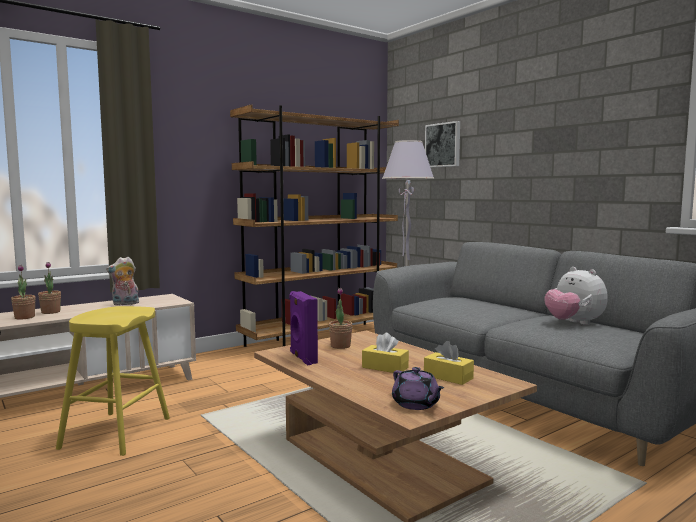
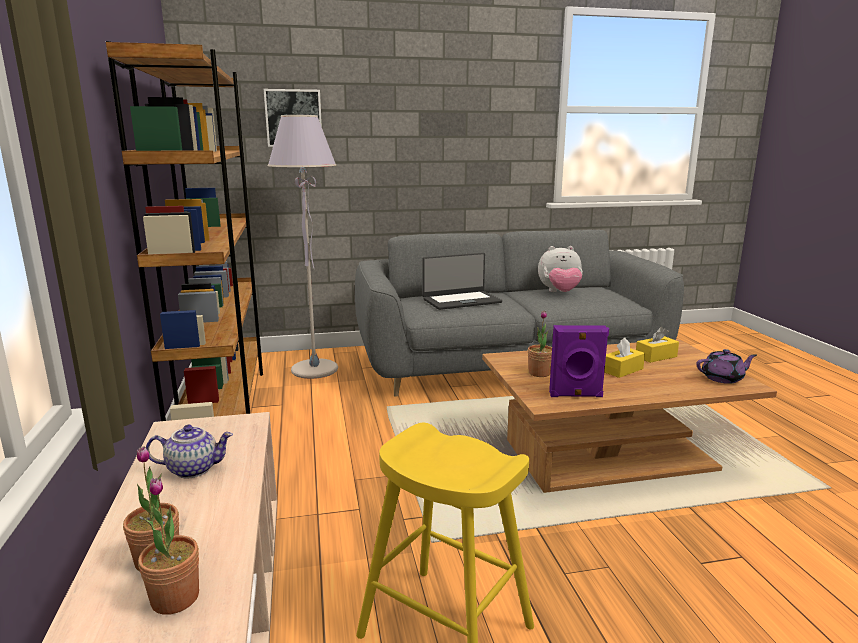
camera: 65 degrees left, 10 degrees up
(125, 304) = (194, 469): plush toy -> teapot
(465, 303) = (461, 300): none -> laptop

